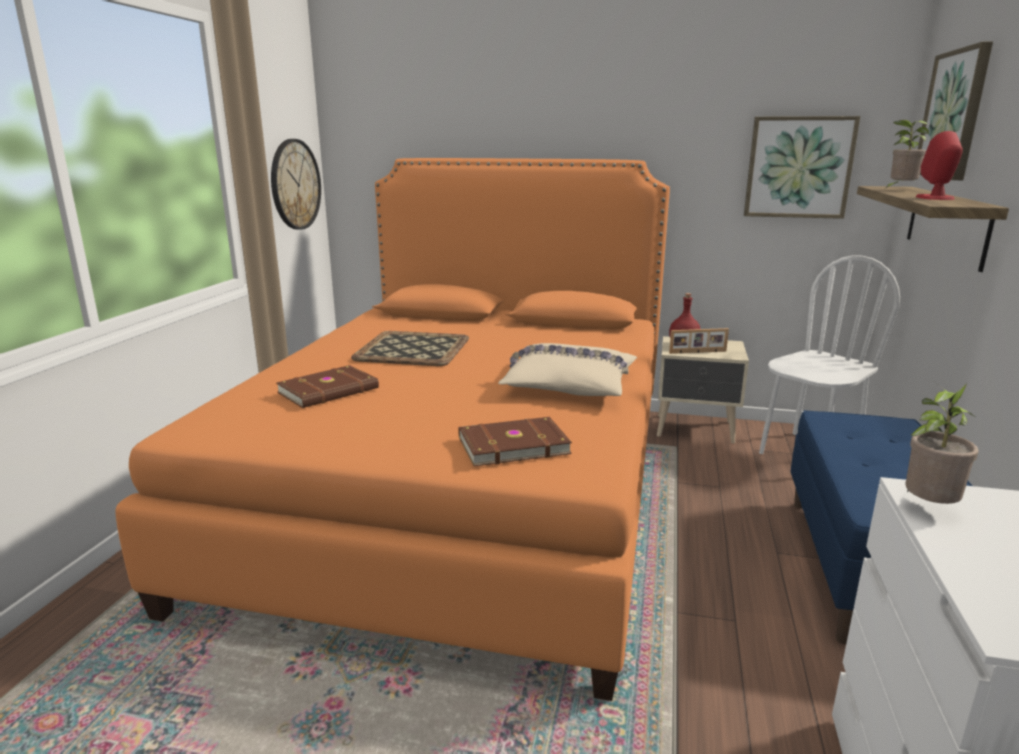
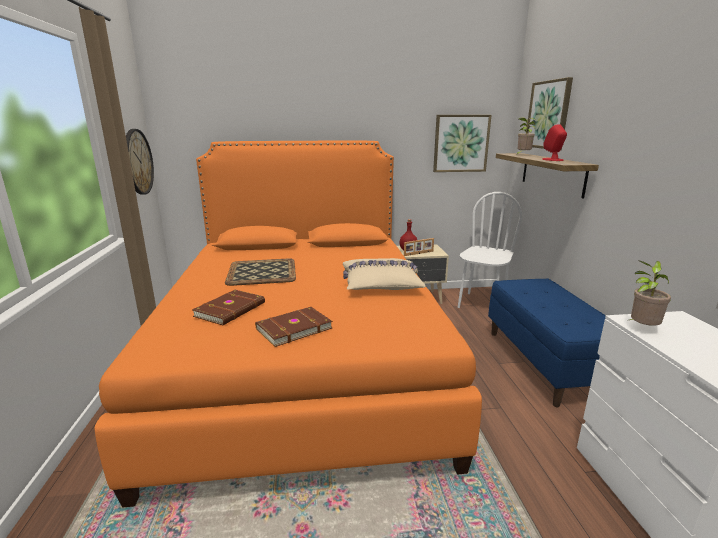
camera: 20 degrees left, 0 degrees up
(512, 445) = (383, 328): brown book -> brown book (293, 328)

